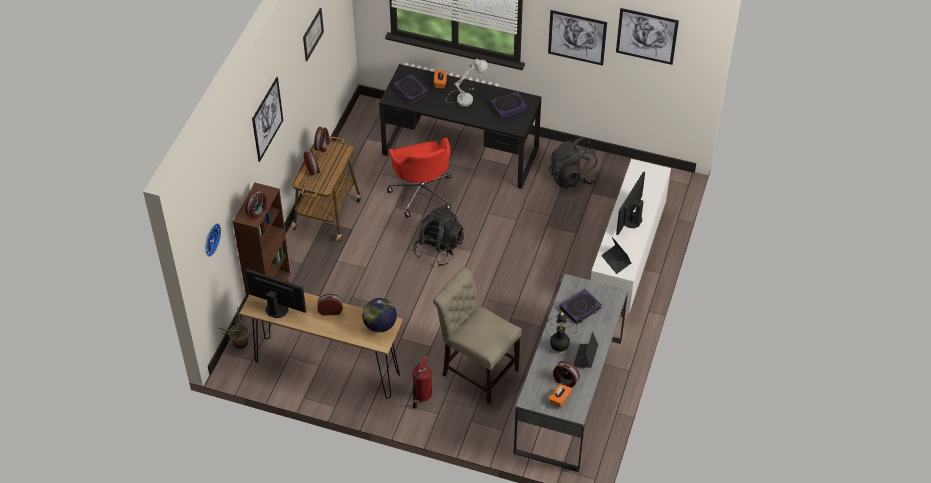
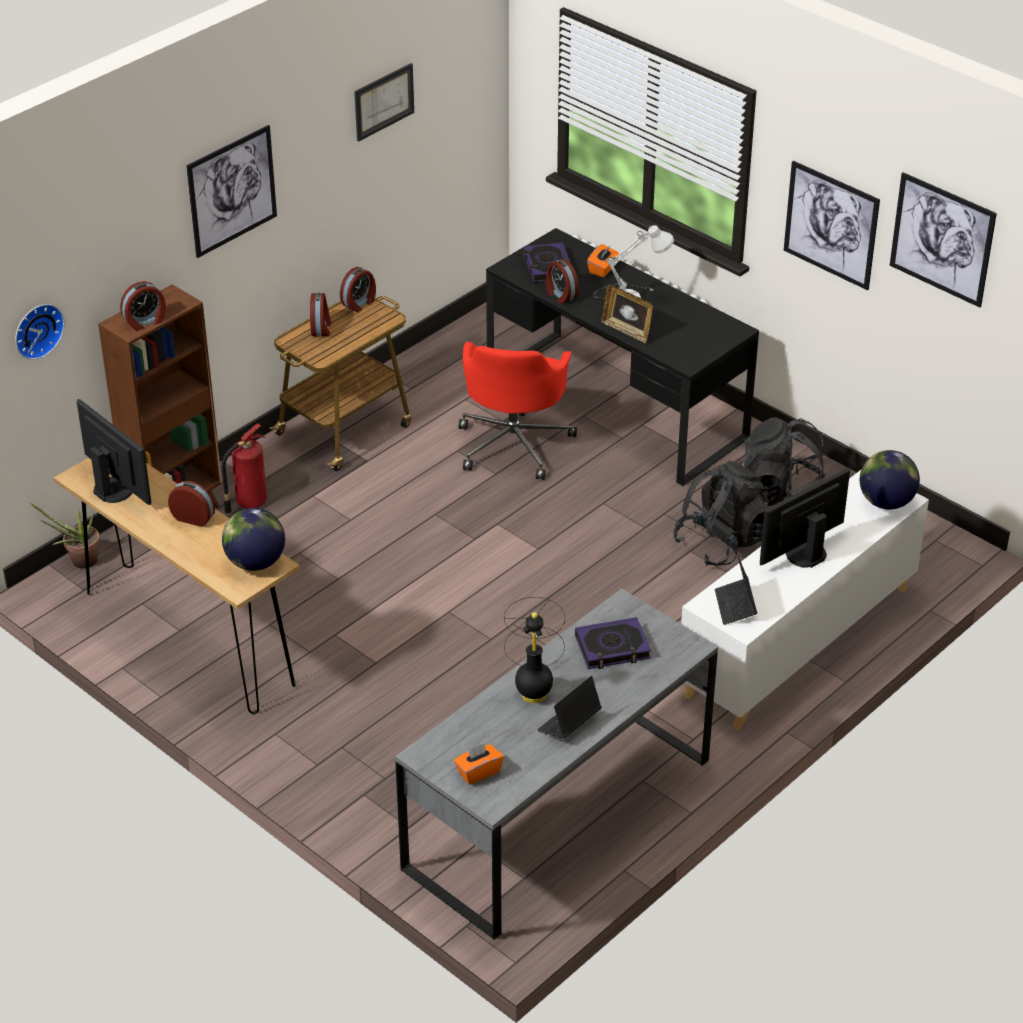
camera: 25 degrees right, 10 degrees down
(421, 396) = (308, 729): fire extinguisher -> fire extinguisher (249, 503)
(438, 249) = (486, 529): black backpack -> black backpack (721, 542)
(476, 118) = (627, 330): none -> picture frame
(477, 370) = (426, 722): beige chair -> none
(508, 107) = (692, 329): book -> none
(565, 380) = (508, 747): alarm clock -> alarm clock (560, 295)
(652, 176) = (886, 502): none -> globe

